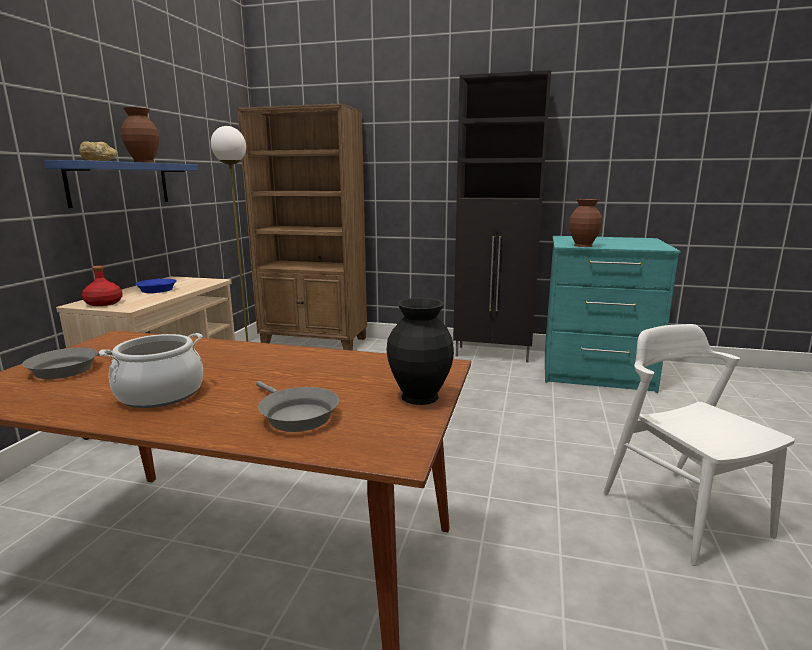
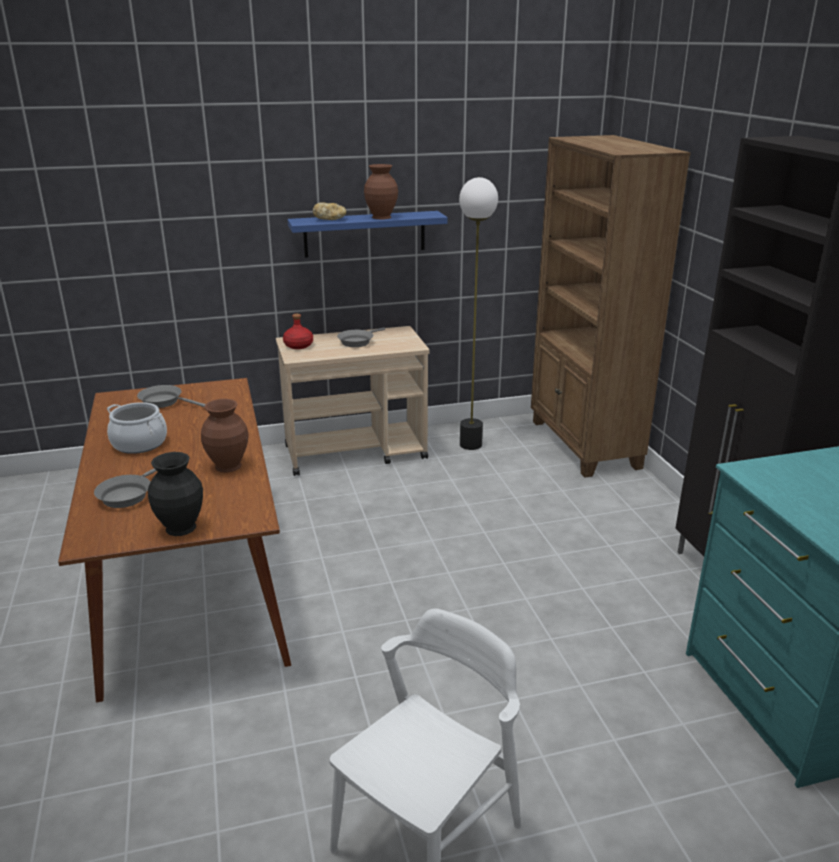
camera: 60 degrees right, 10 degrees up
(156, 289) = (357, 341): blue frying pan -> grey frying pan
(583, 246) = (763, 483): brown vase -> brown vase (227, 466)

